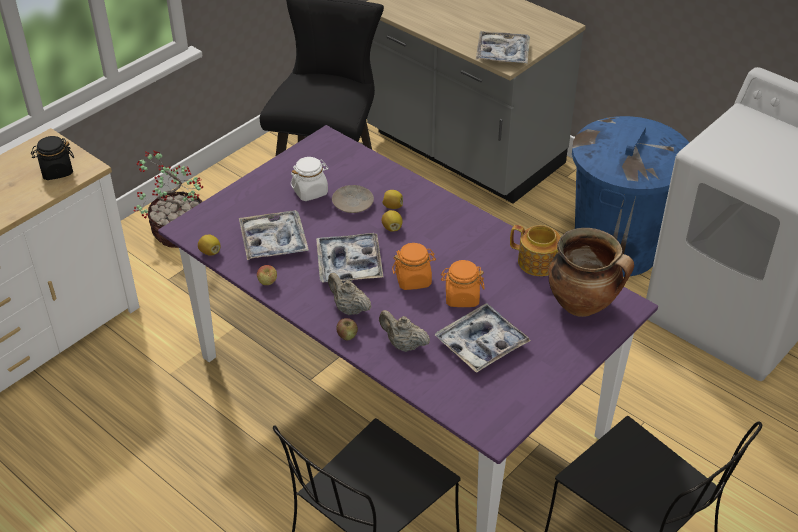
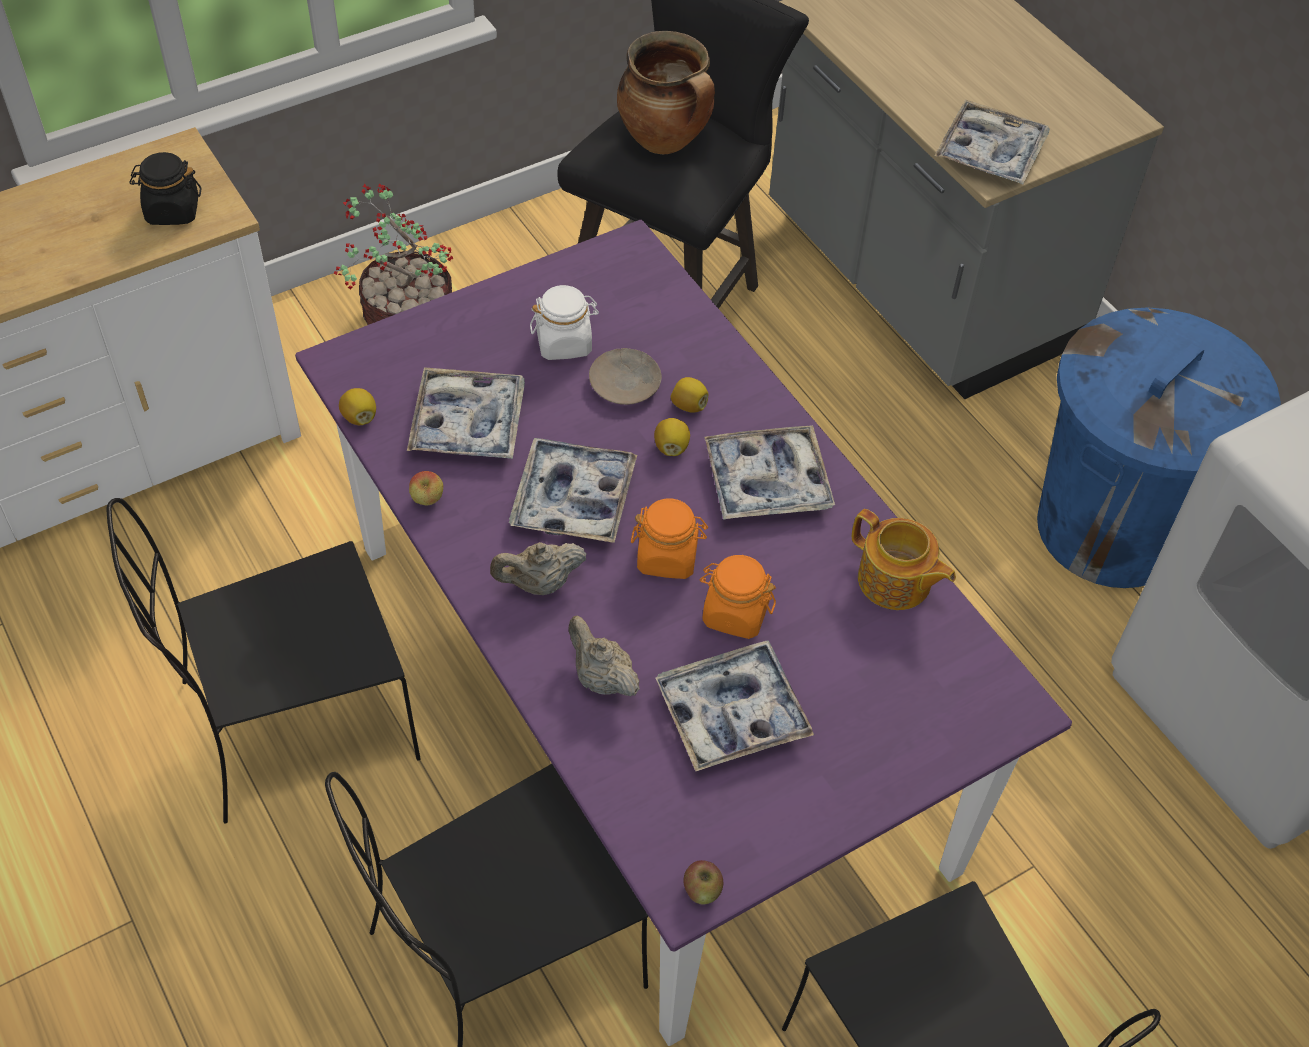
camera: 15 degrees right, 10 degrees up
(195, 459) = (293, 723): none -> black chair
(347, 335) = (516, 635): apple -> apple (702, 890)
(349, 308) = (539, 584): beige teapot -> beige teapot turned 75 degrees counterclockwise
(451, 232) = (767, 482): none -> tray
(583, 305) = (938, 686): cooking pot -> cooking pot (666, 141)

